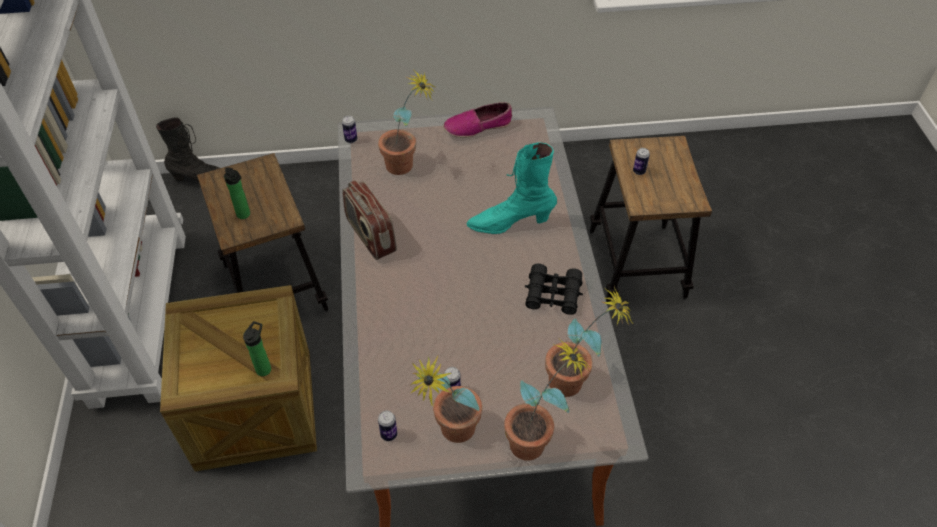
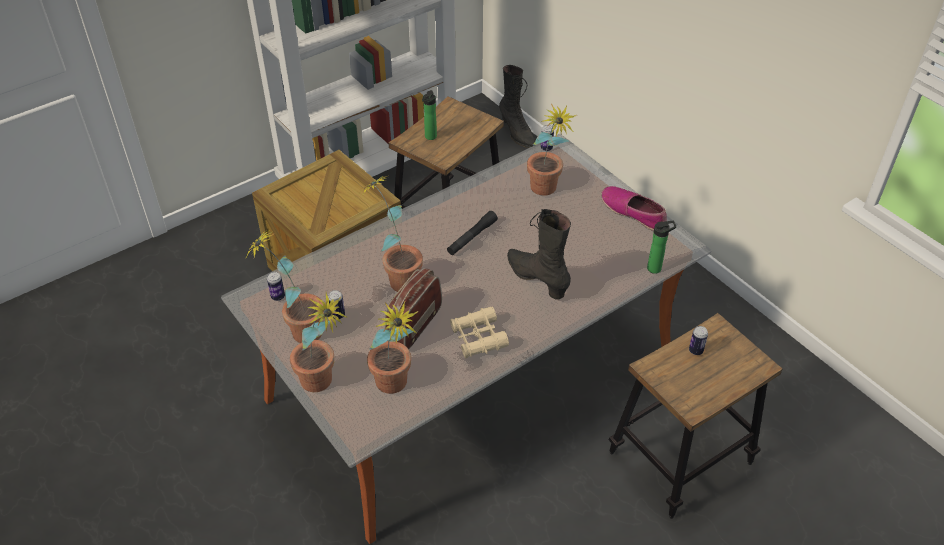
camera: 60 degrees right, 5 degrees down
(265, 368) = (318, 223): bottle -> bottle (656, 268)
(370, 236) = (454, 204): radio -> radio (414, 325)
(424, 243) = (472, 237): none -> black flashlight
(435, 321) = (397, 277): none -> potted plant
(510, 223) = (537, 279): turquoise boot -> black boot
(553, 294) = (478, 338): black binoculars -> beige binoculars

